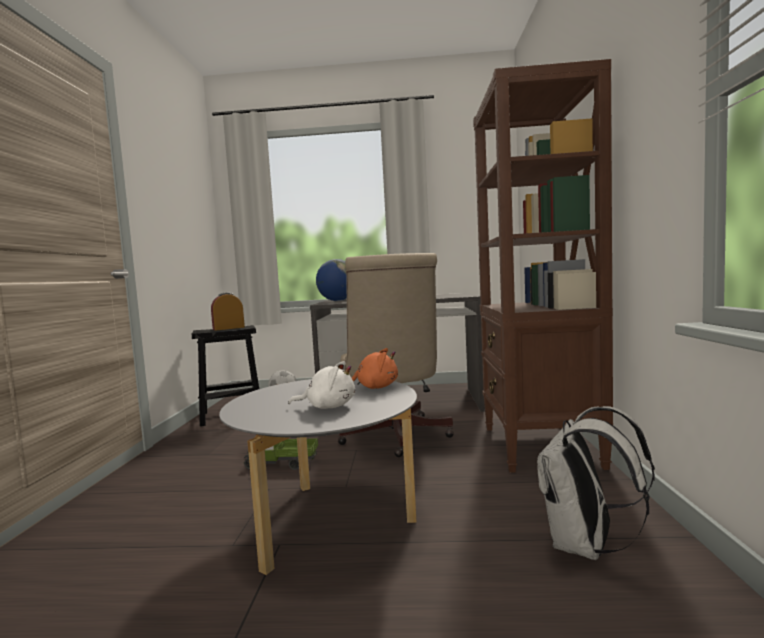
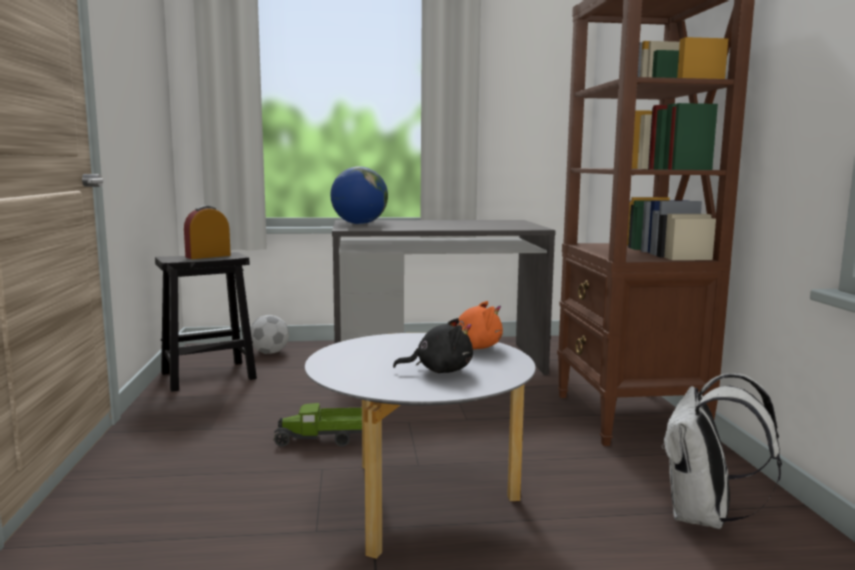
camera: 10 degrees left, 5 degrees up
(328, 407) = (439, 371): white plush toy -> black plush toy
(394, 438) = (450, 407): beige office chair -> none

